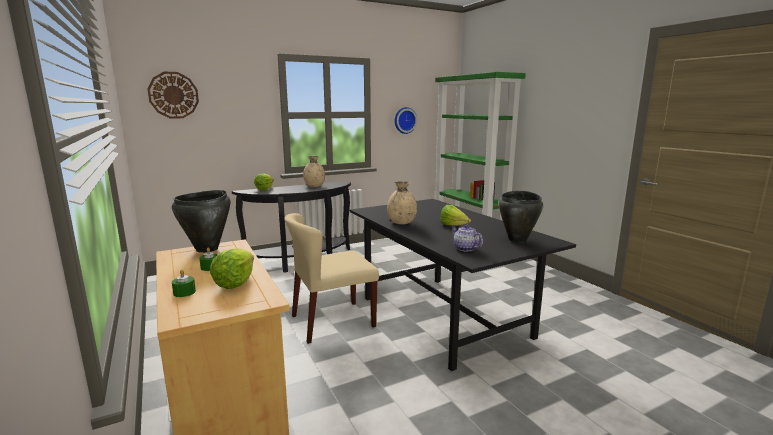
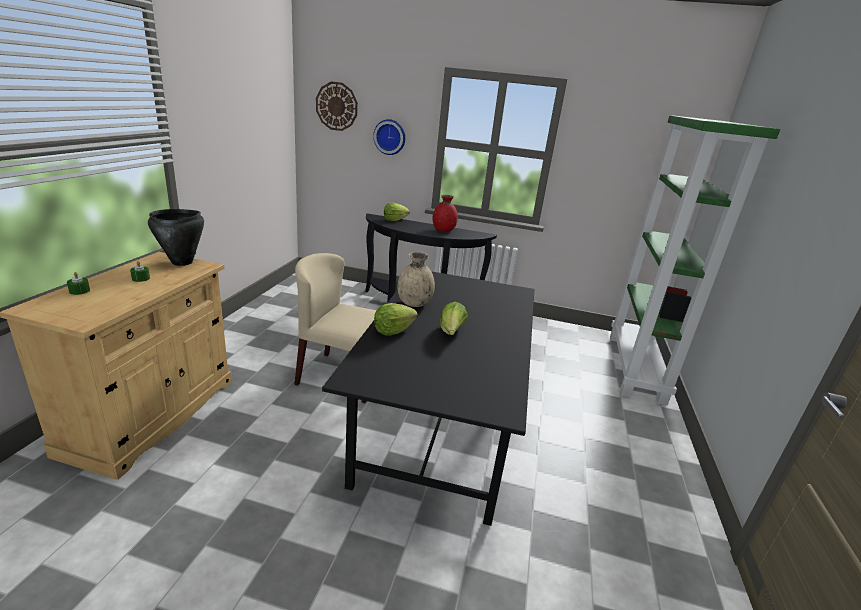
camera: 40 degrees right, 10 degrees up
(235, 283) = (114, 298): lettuce -> lettuce (393, 331)
(314, 186) = (443, 230): beige vase -> red vase
(404, 120) = (604, 172): wall clock -> wall clock (390, 137)
(465, 248) = (383, 362): teapot -> none
(517, 240) = (467, 384): black cooking pot -> none

